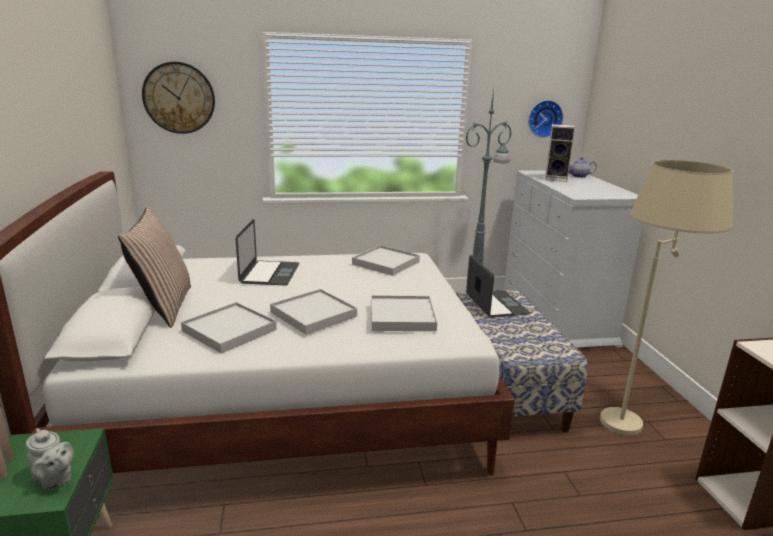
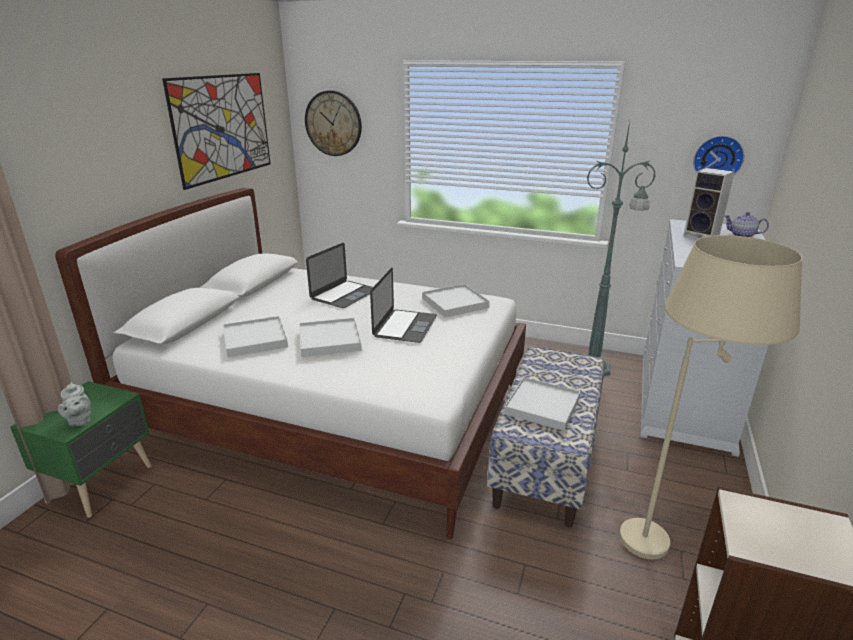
camera: 30 degrees right, 5 degrees up
(78, 98) = (223, 127): none -> picture
(163, 306) = (237, 308): pillow -> none
(402, 317) = (397, 360): white tray -> white tray (542, 406)
(496, 304) = (557, 369): laptop -> laptop (405, 326)

